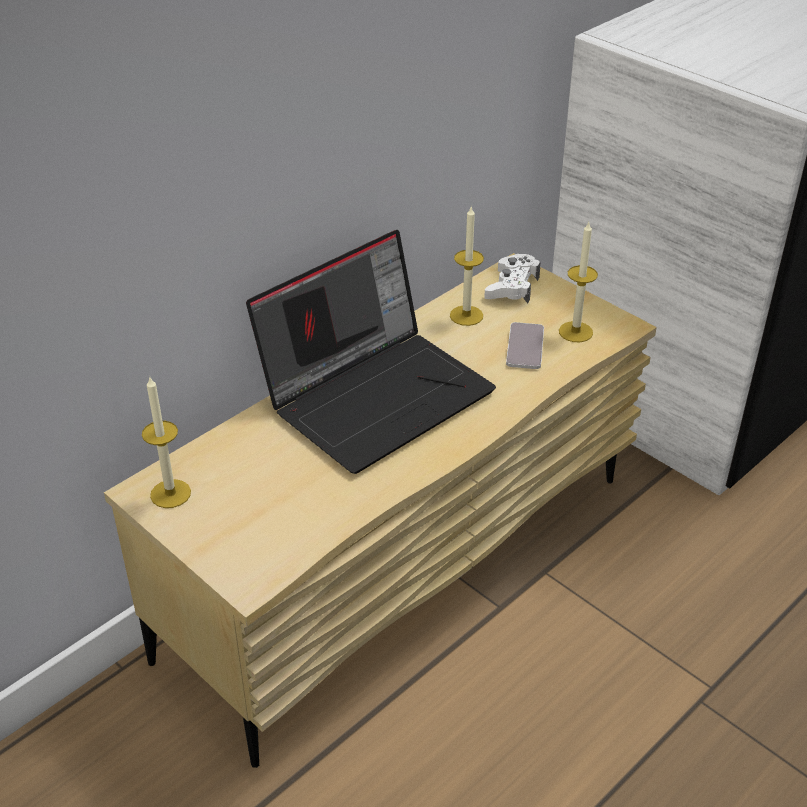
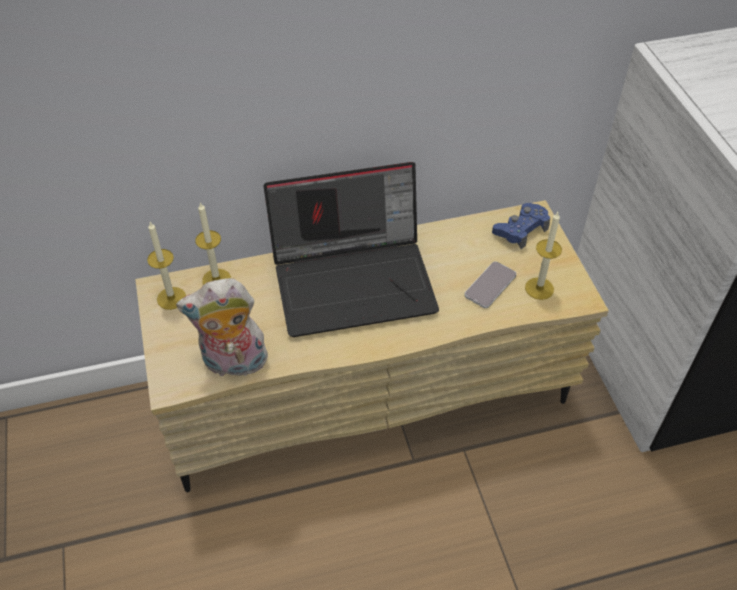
camera: 30 degrees right, 10 degrees up
(307, 529) = (233, 364): none -> plush toy
(466, 315) = (467, 241): candle -> candle (216, 279)
(512, 286) = (521, 229): white game controller -> blue game controller

